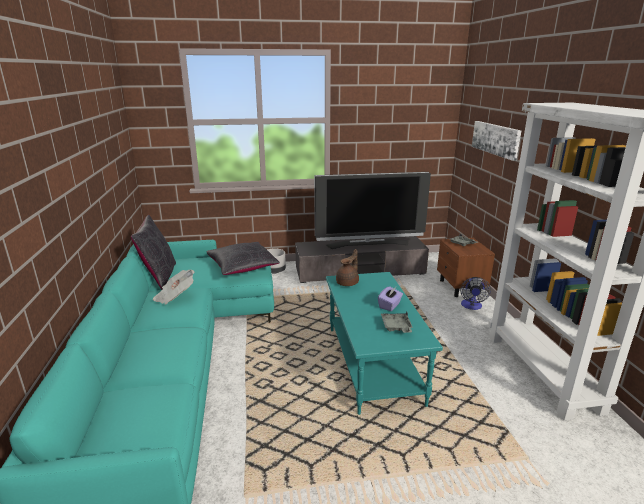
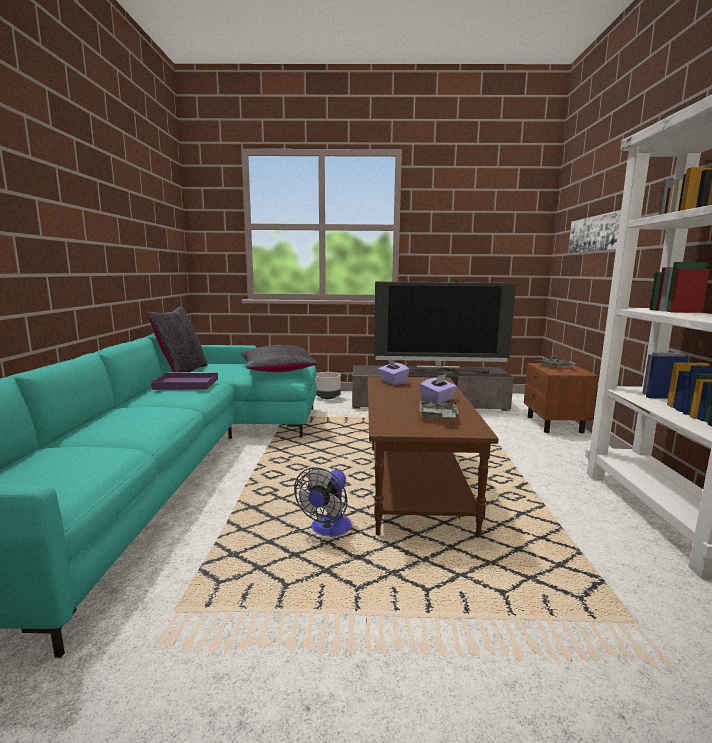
camera: 10 degrees right, 10 degrees down
(175, 296) = (185, 384): newspaper -> purple tray
(348, 283) = (392, 382): brown teapot -> purple tissue box
(371, 364) = (414, 485): turquoise coffee table -> brown coffee table
(471, 306) = (566, 442): fan -> fan (328, 530)

